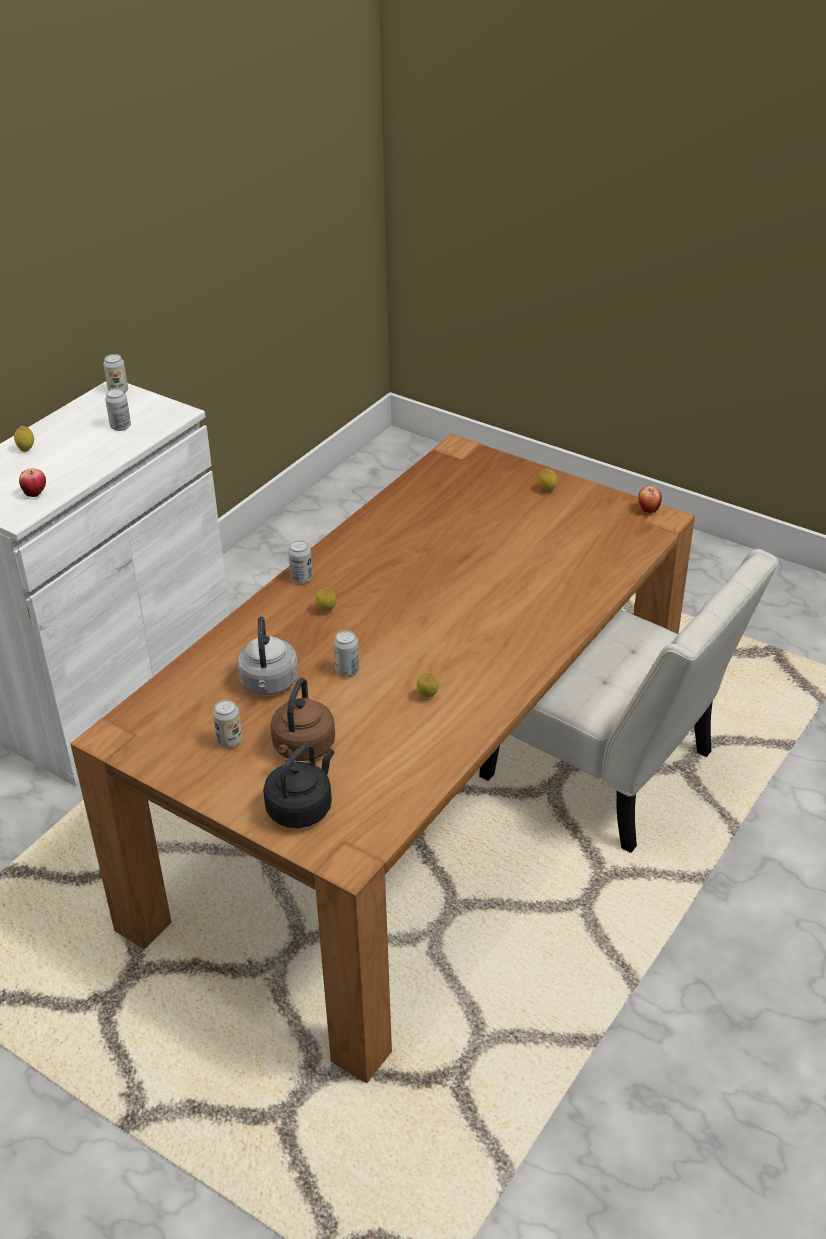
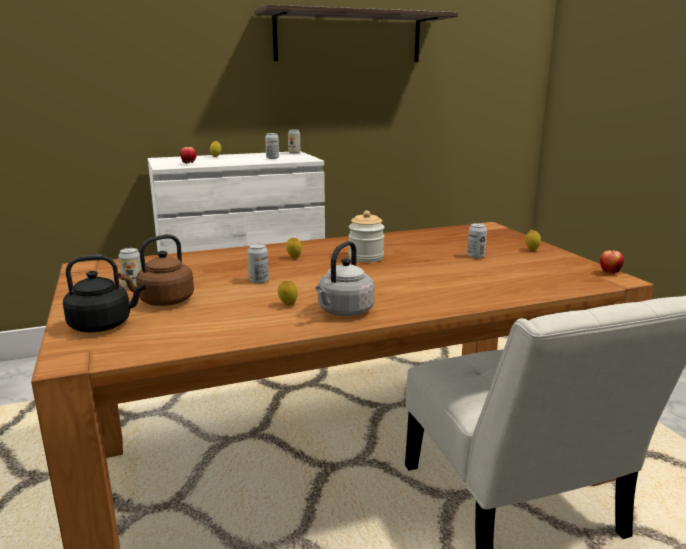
camera: 35 degrees right, 20 degrees down
(142, 173) = (348, 37): none -> shelf
(269, 684) = (203, 273): grey kettle -> grey kettle (344, 311)
(301, 578) = (303, 245): can -> can (475, 256)
(401, 577) = (366, 257): none -> jar

